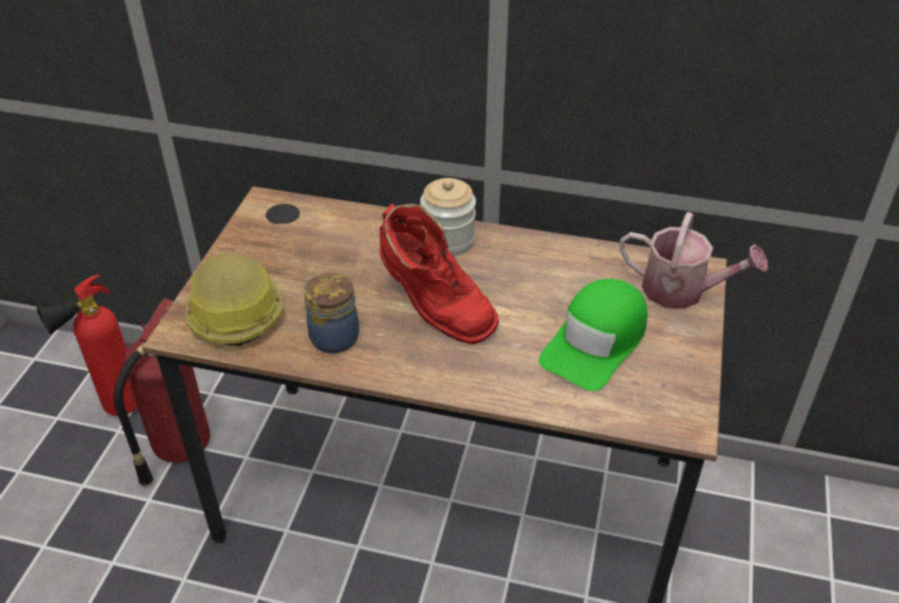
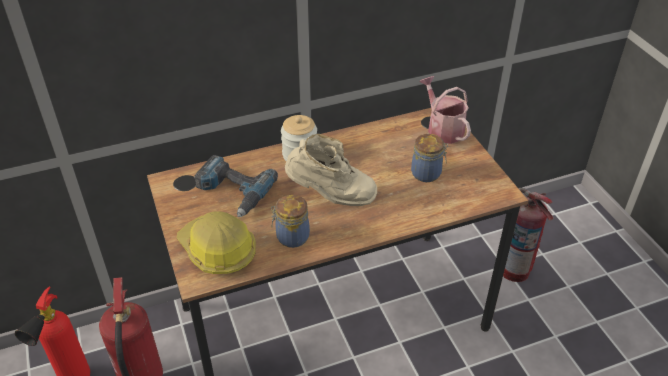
camera: 35 degrees left, 0 degrees up
(322, 248) = (232, 191): none -> power drill
(433, 310) = (331, 196): red boot -> beige boot
(596, 342) = (427, 173): green cap -> jar
(682, 291) = (442, 129): watering can -> watering can turned 105 degrees counterclockwise
(765, 578) = (515, 269): none -> fire extinguisher

